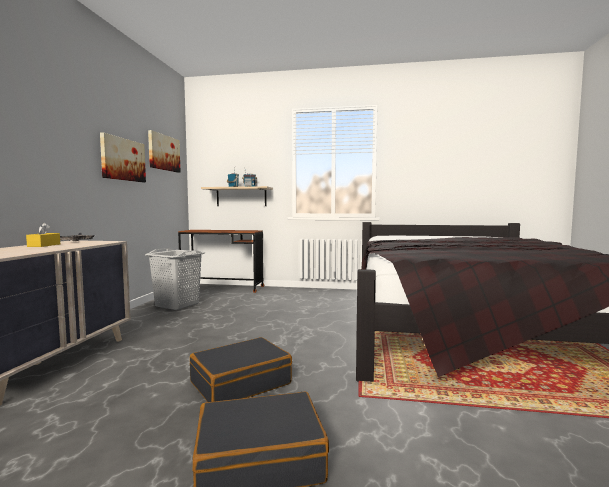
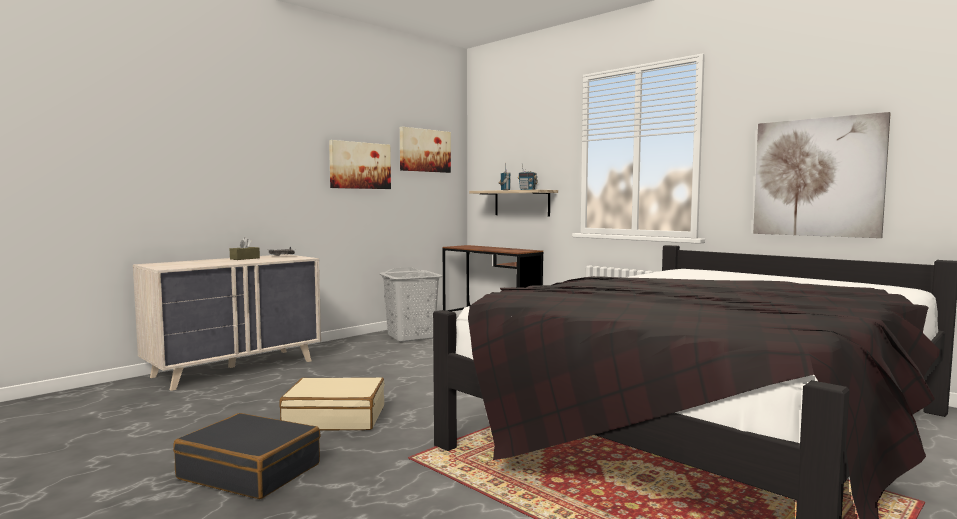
camera: 35 degrees right, 0 degrees up
(44, 245) = (245, 258): yellow tissue box -> brown tissue box
(240, 383) = (335, 418): black suitcase -> beige suitcase
(443, 181) = (817, 177): none -> picture

